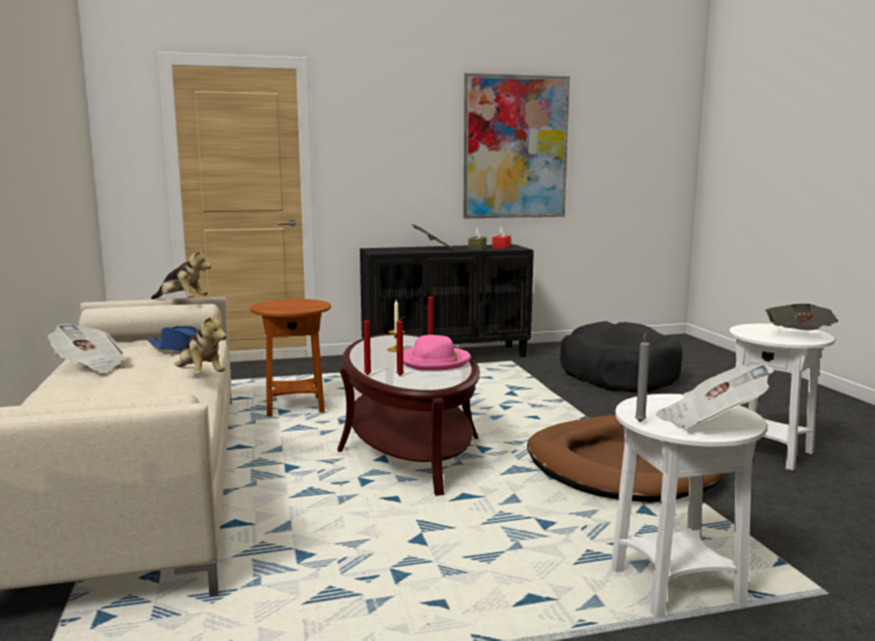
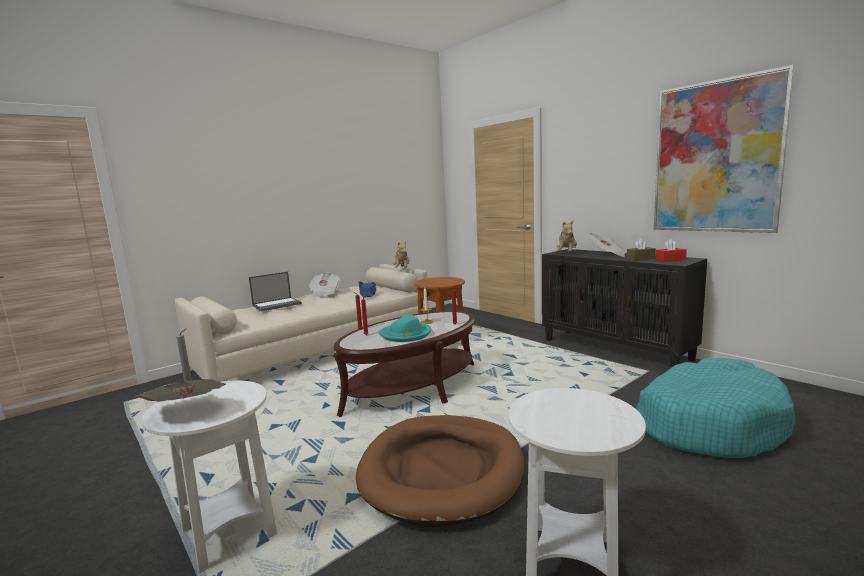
camera: 65 degrees right, 0 degrees up
(89, 396) = (277, 304): none -> laptop
(200, 375) = (323, 307): plush toy -> plush toy (567, 254)
(435, 362) = (406, 334): pink hat -> turquoise hat
(618, 375) = (708, 423): black dog bed -> turquoise dog bed
(799, 335) = (573, 426): newspaper -> none

